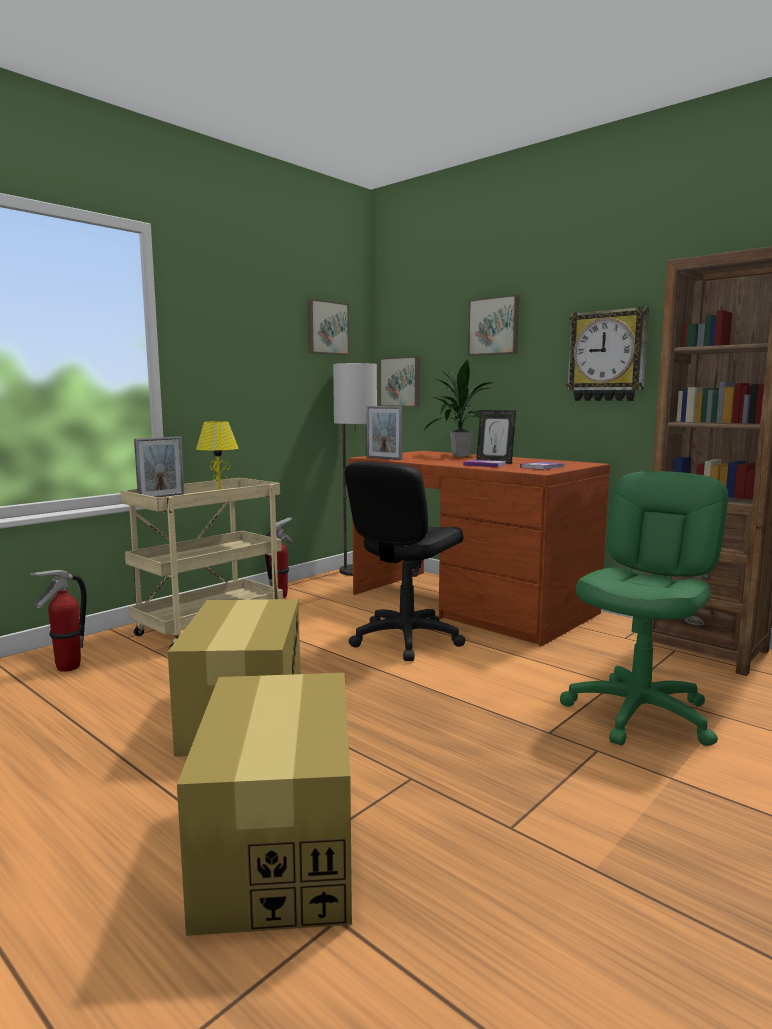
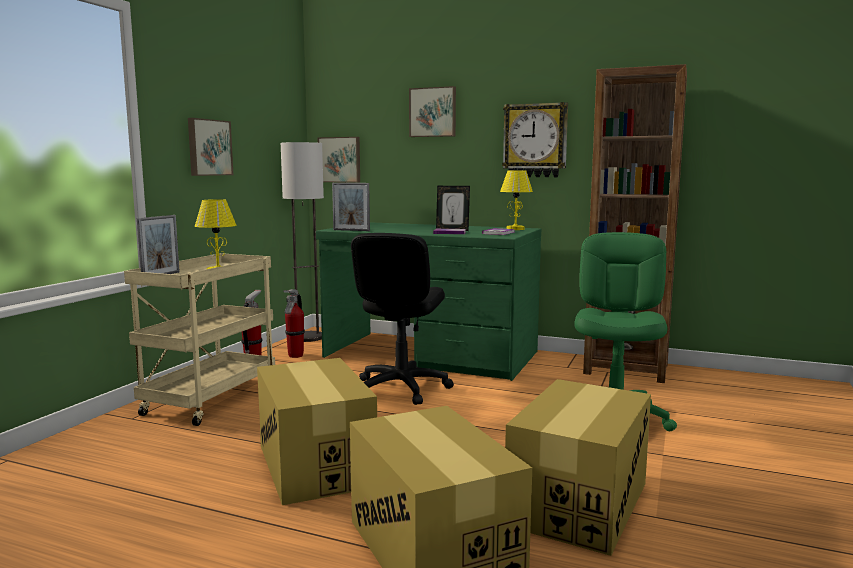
camera: 20 degrees left, 0 degrees up
(67, 667) = (95, 452): fire extinguisher -> fire extinguisher (295, 356)
(327, 328) = (273, 108): picture -> picture (208, 147)
(460, 456) = (411, 226): potted plant -> none
(470, 604) = (431, 355): brown desk -> green desk
(502, 825) = (578, 503): none -> cardboard box
(574, 463) = (515, 229): none -> yellow table lamp

